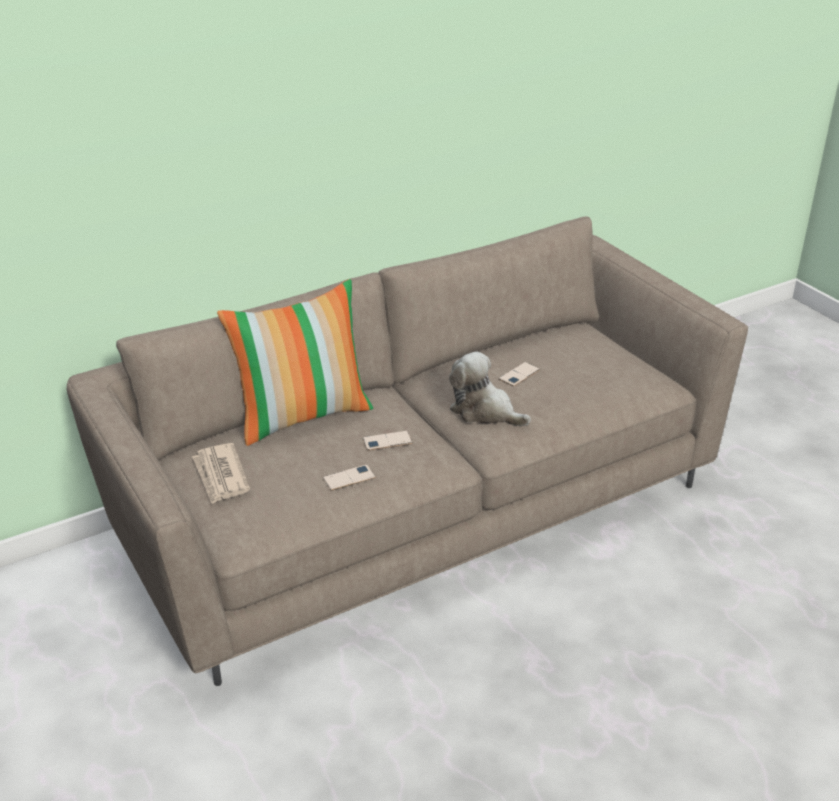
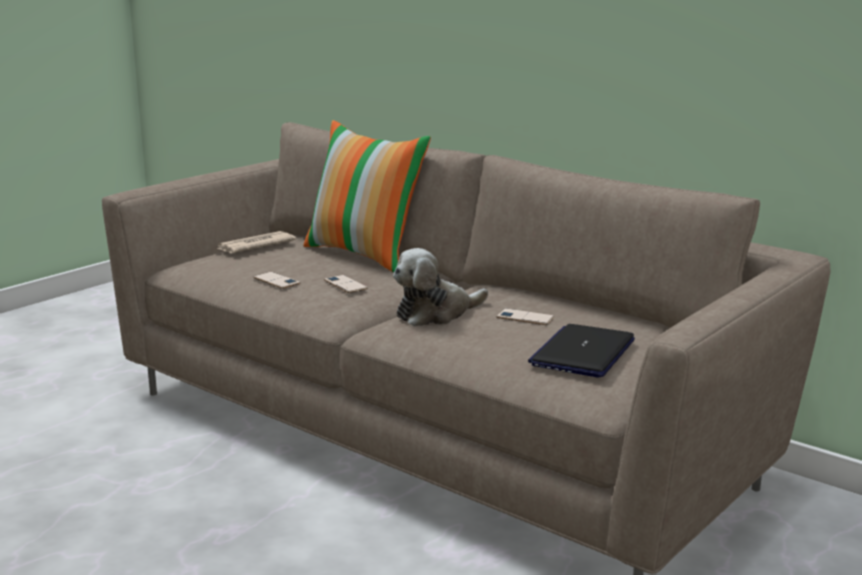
camera: 70 degrees right, 15 degrees down
(484, 411) = (436, 314): plush toy -> plush toy turned 135 degrees counterclockwise
(600, 370) = (583, 353): none -> laptop

